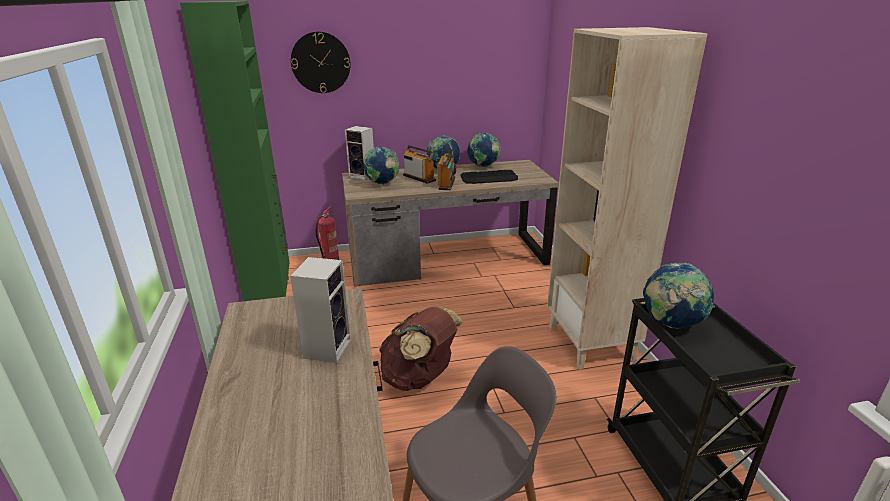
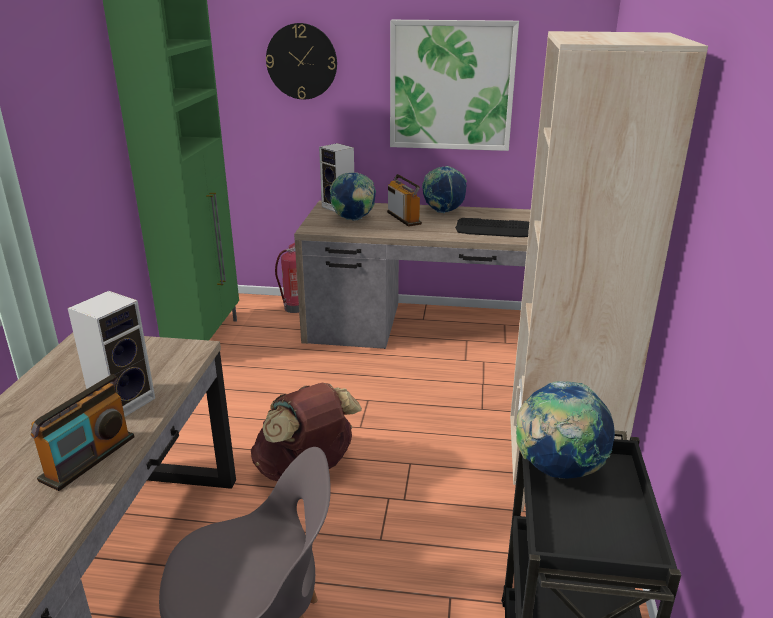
camera: 20 degrees right, 0 degrees up
(439, 75) = (451, 86): none -> picture
(447, 183) = (432, 229): radio -> radio (88, 458)
(483, 167) = (499, 213): globe -> none

